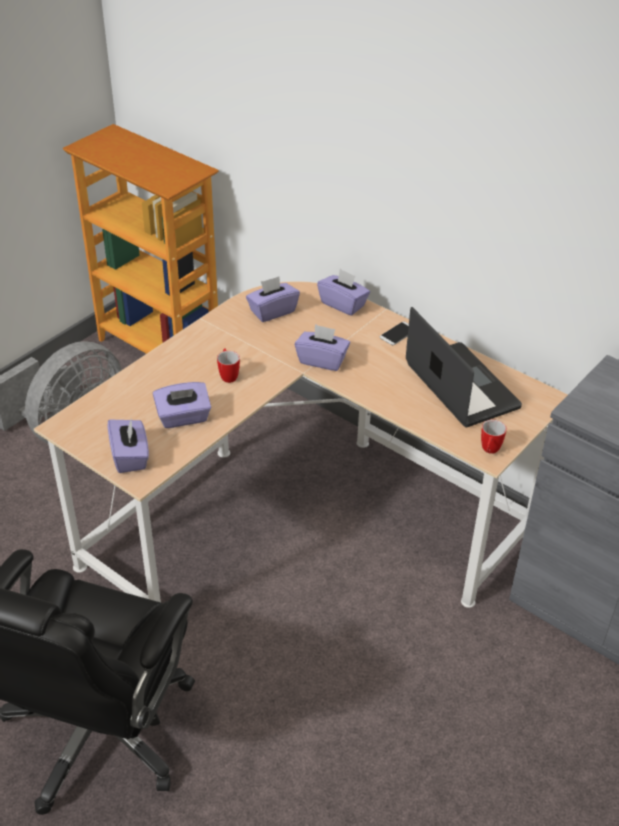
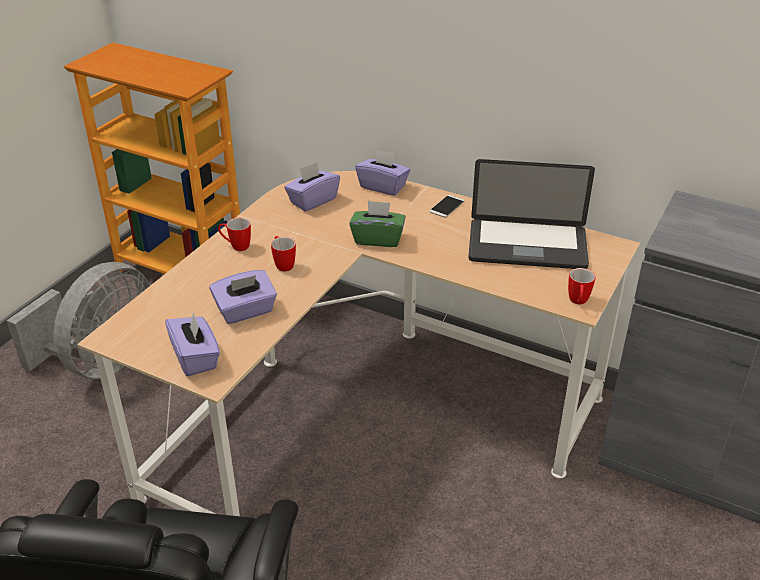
camera: 10 degrees left, 5 degrees down
(190, 351) = (236, 246): none -> mug
(322, 360) = (378, 239): purple tissue box -> green tissue box
(461, 386) = (527, 246): laptop -> laptop turned 135 degrees clockwise

